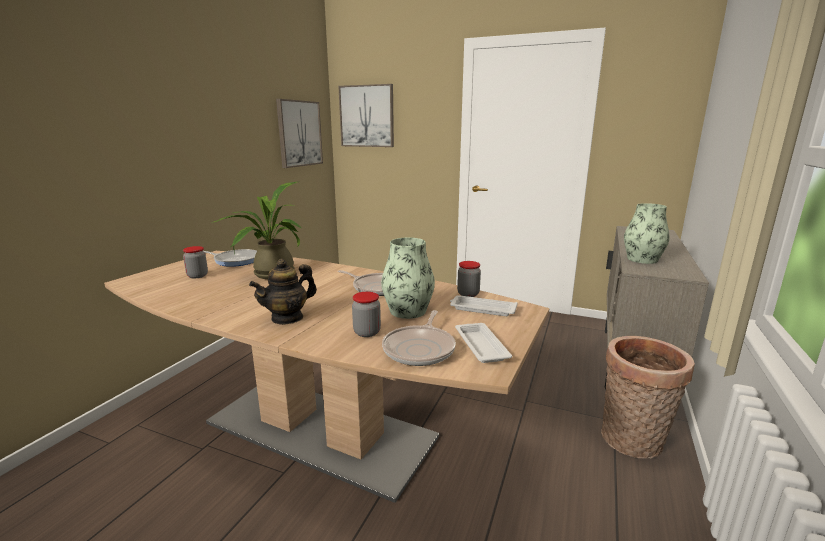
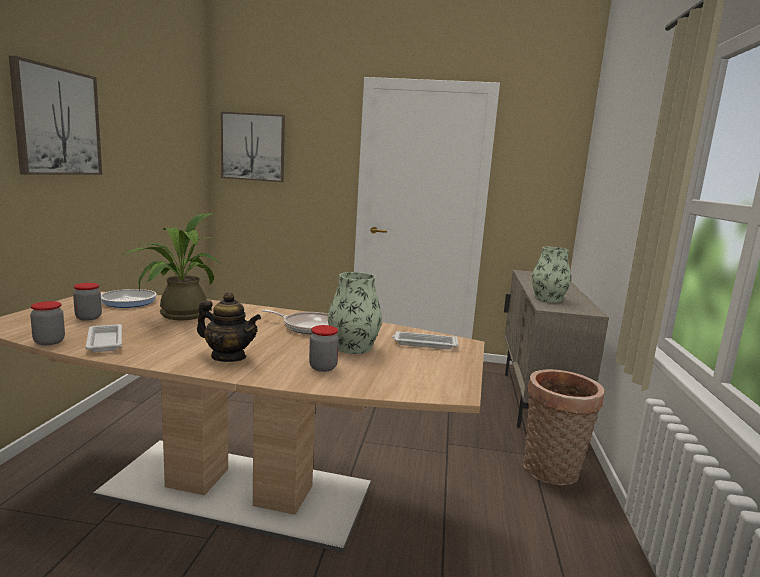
camera: 15 degrees left, 5 degrees down
(287, 318) = (228, 357): teapot -> teapot turned 105 degrees counterclockwise
(299, 133) = (177, 161): picture -> picture (57, 122)
(420, 349) = (384, 379): frying pan -> none
(468, 294) = (404, 331): jar -> jar (49, 342)
(480, 346) = (439, 374): white tray -> white tray (105, 341)

